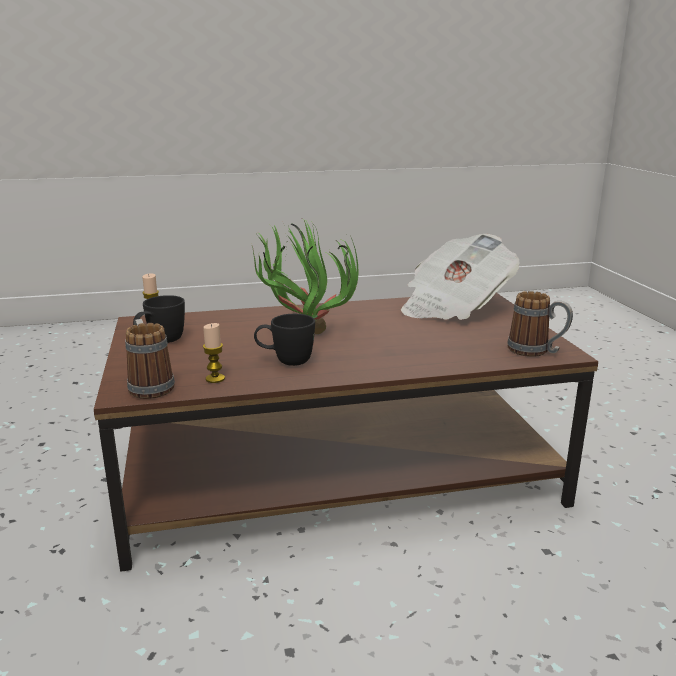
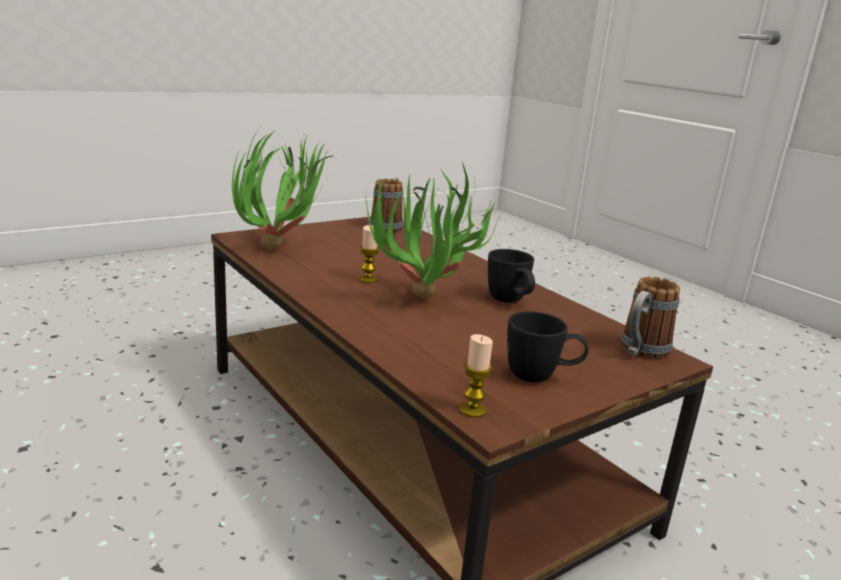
camera: 115 degrees left, 0 degrees up
(215, 379) = (584, 325): candle -> candle (368, 279)
(453, 307) = (284, 248): newspaper -> potted plant

